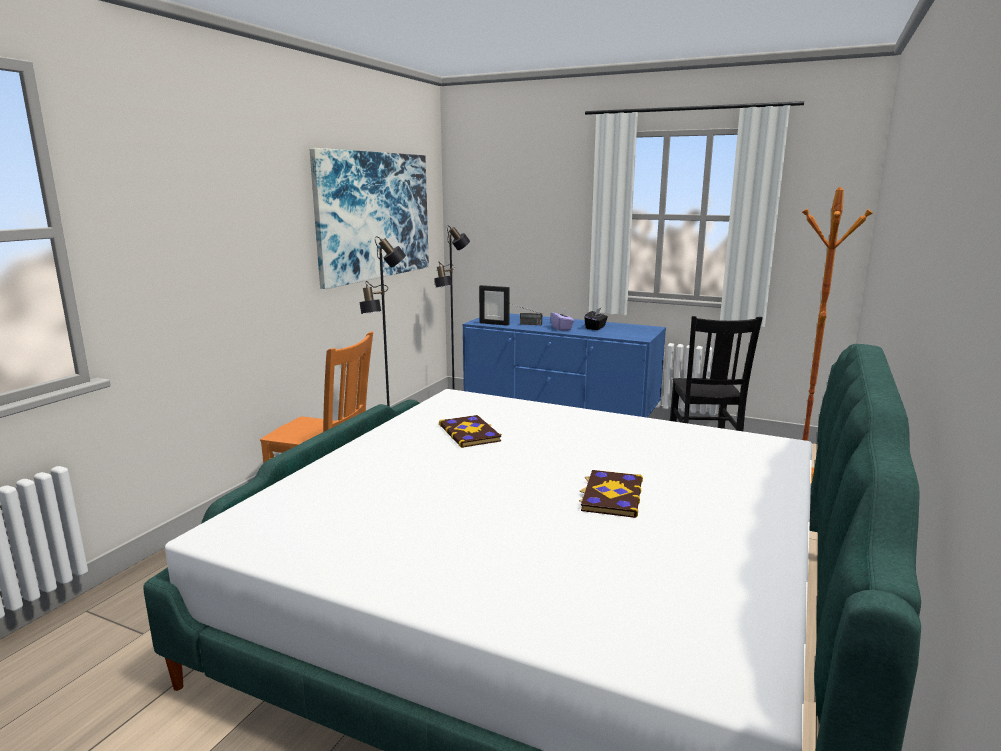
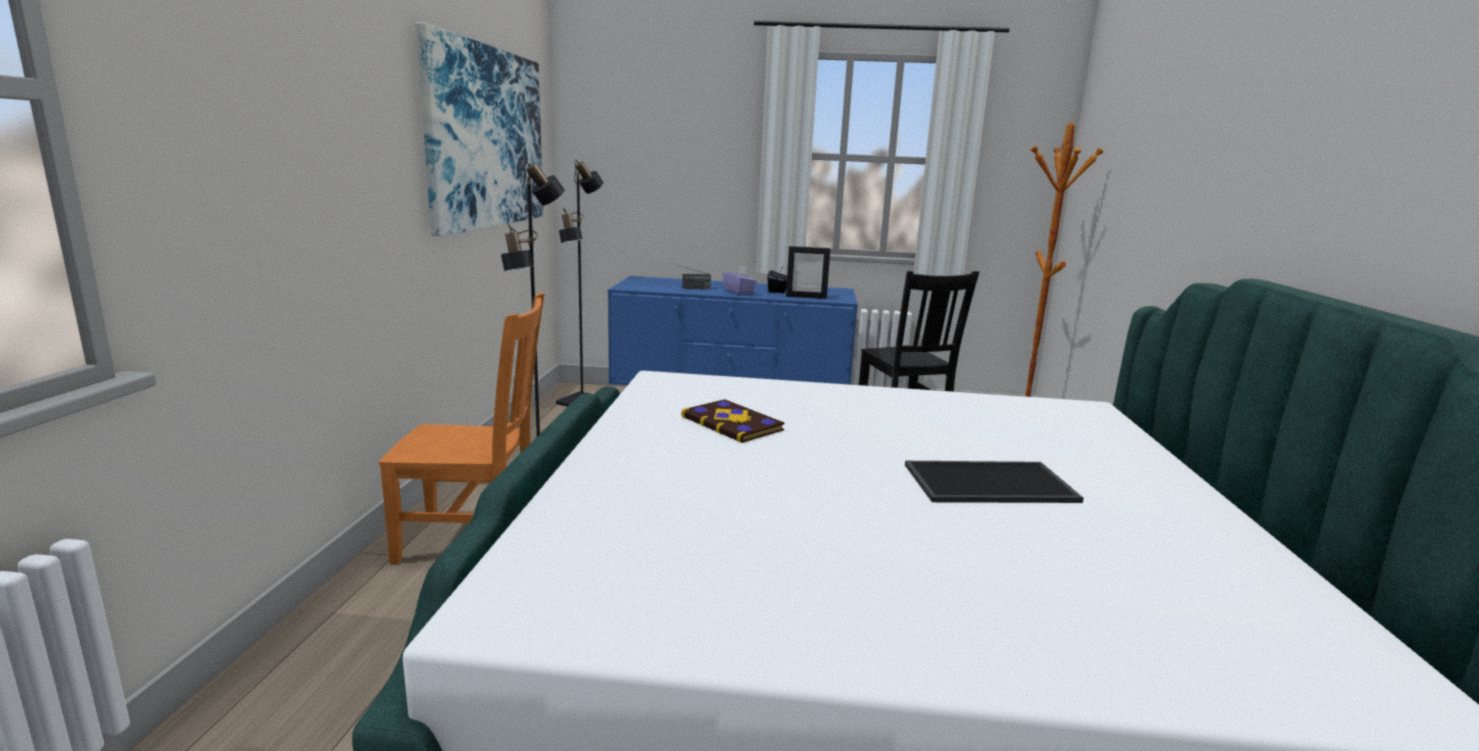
camera: 20 degrees left, 0 degrees up
(494, 323) = (650, 288): picture frame -> picture frame (806, 297)
(611, 495) = (988, 484): book -> tray

